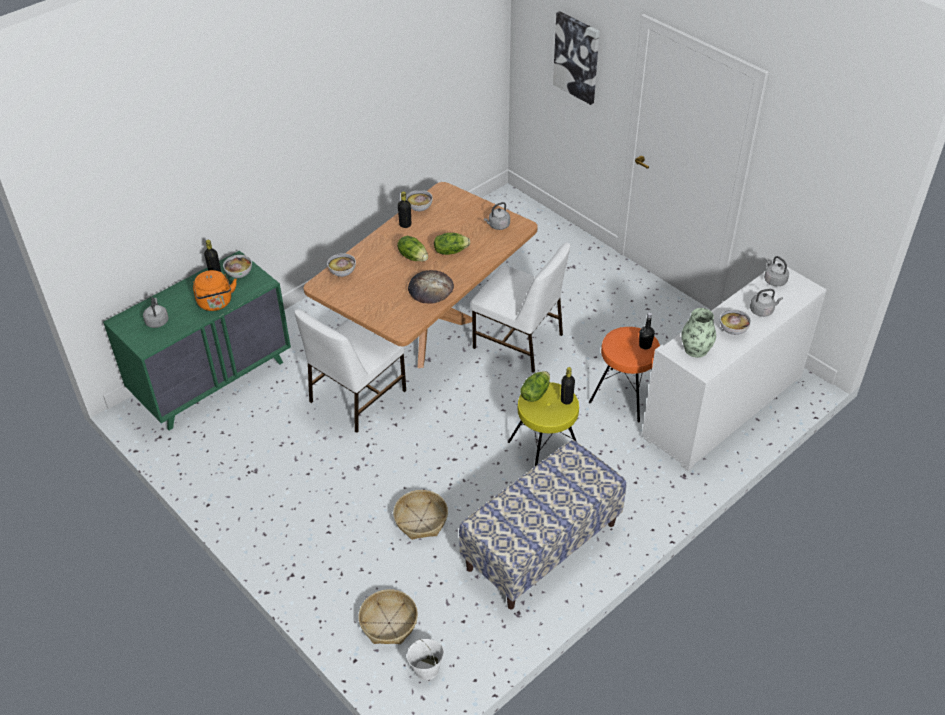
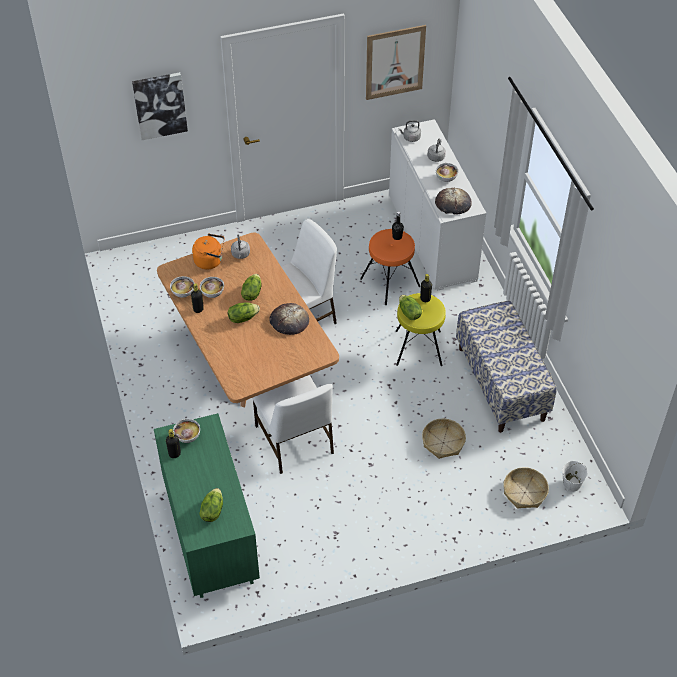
camera: 65 degrees left, 5 degrees up
(157, 321) = (212, 511): grey kettle -> lettuce
(216, 303) = (216, 463): orange kettle -> orange kettle (210, 261)
(342, 273) = (232, 368): bowl -> bowl (213, 293)
(696, 349) = (453, 203): vase -> bread
(808, 180) = (395, 62): none -> picture

